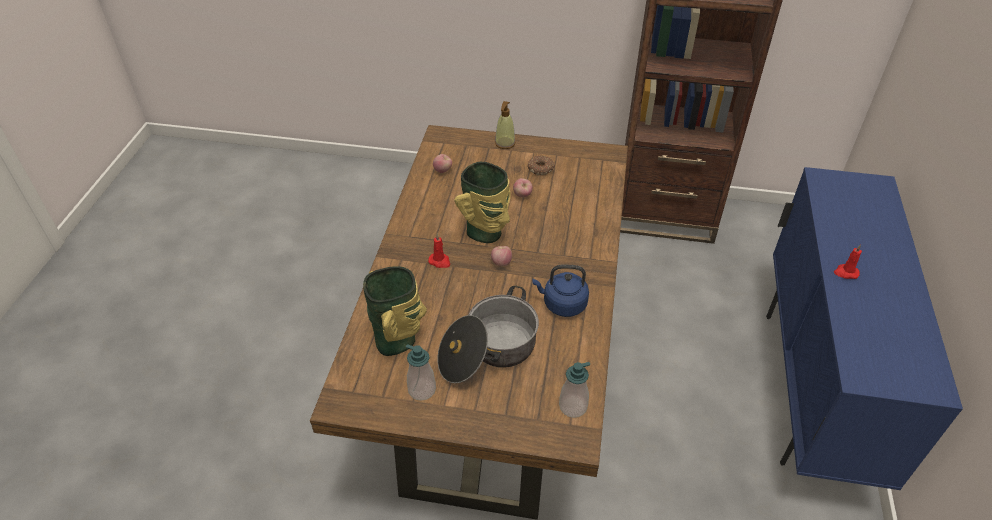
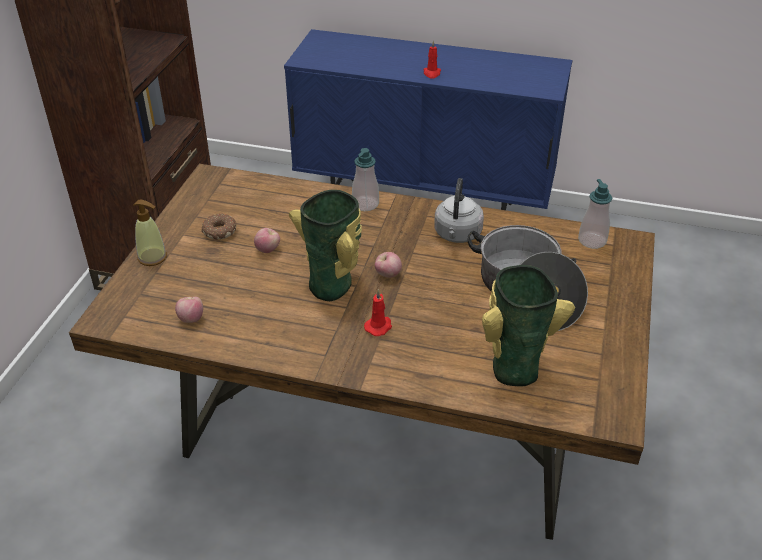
camera: 85 degrees left, 5 degrees down
(422, 389) = (585, 346): soap dispenser -> soap dispenser (365, 204)
(562, 304) = (457, 235): blue kettle -> grey kettle

